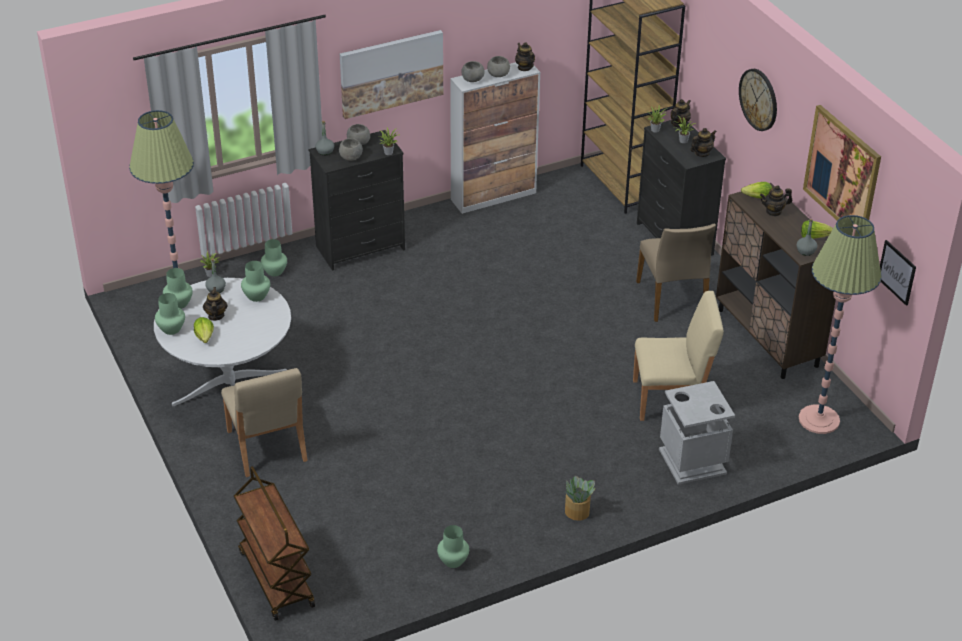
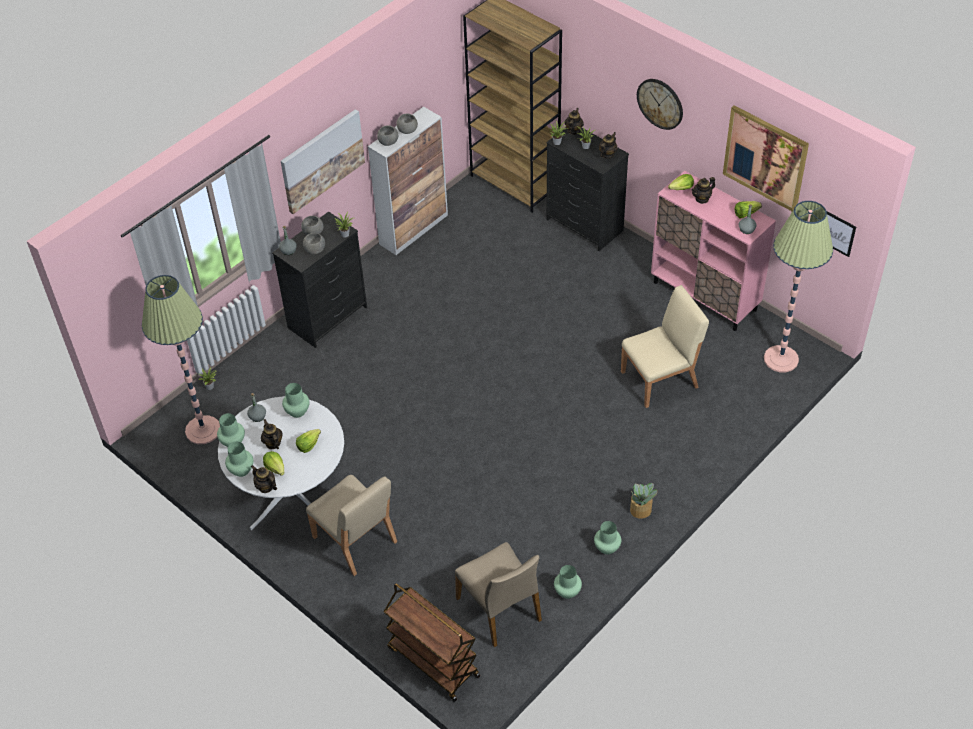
camera: 20 degrees left, 10 degrees up
(248, 327) = (308, 444): none -> lettuce
(274, 271) = (265, 365): green vase -> green vase (606, 547)
(524, 67) = (425, 116): teapot -> teapot (266, 487)
(672, 299) = (612, 284): beige chair -> beige chair (500, 609)
(691, 461) = (704, 431): grey trash can -> none
(768, 338) = (705, 296): brown cabinet -> pink cabinet

